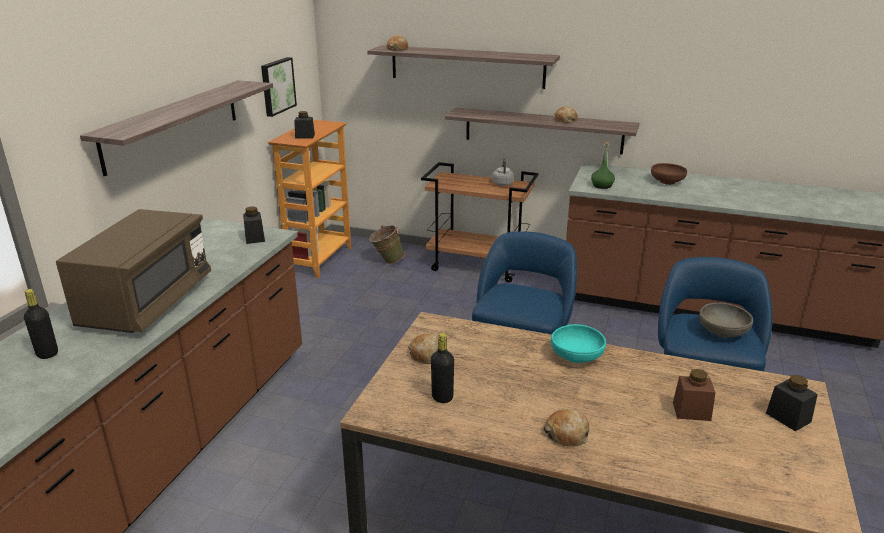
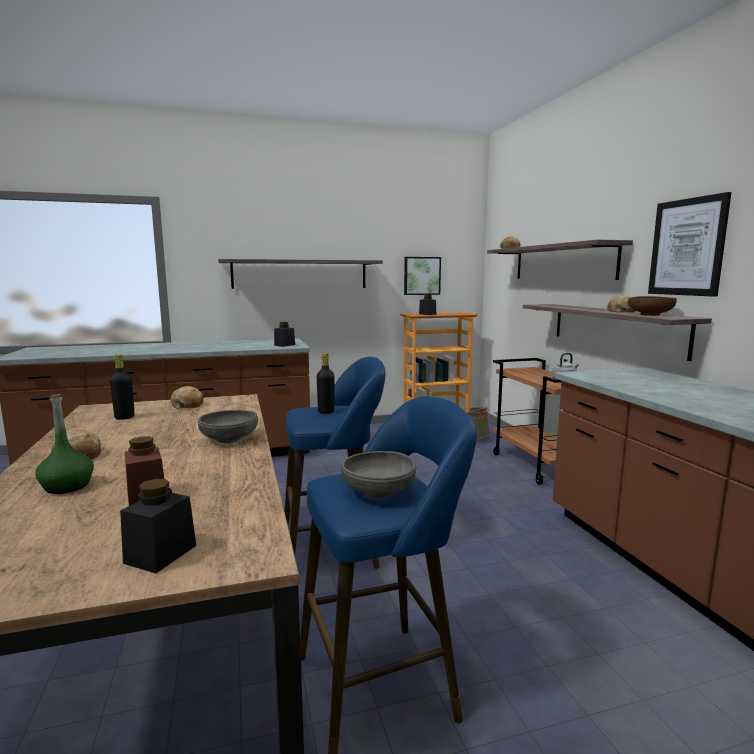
camera: 55 degrees right, 15 degrees down
(47, 354) = (106, 348): black bottle -> black bottle (326, 412)
(147, 302) = (175, 348): brown microwave -> none
(577, 356) = (229, 439): turquoise bowl -> grey bowl
(602, 186) = (601, 377): green bottle -> green bottle (67, 486)
(616, 67) = (687, 247): none -> picture
(667, 182) = (702, 391): brown bowl -> brown bowl (650, 315)

